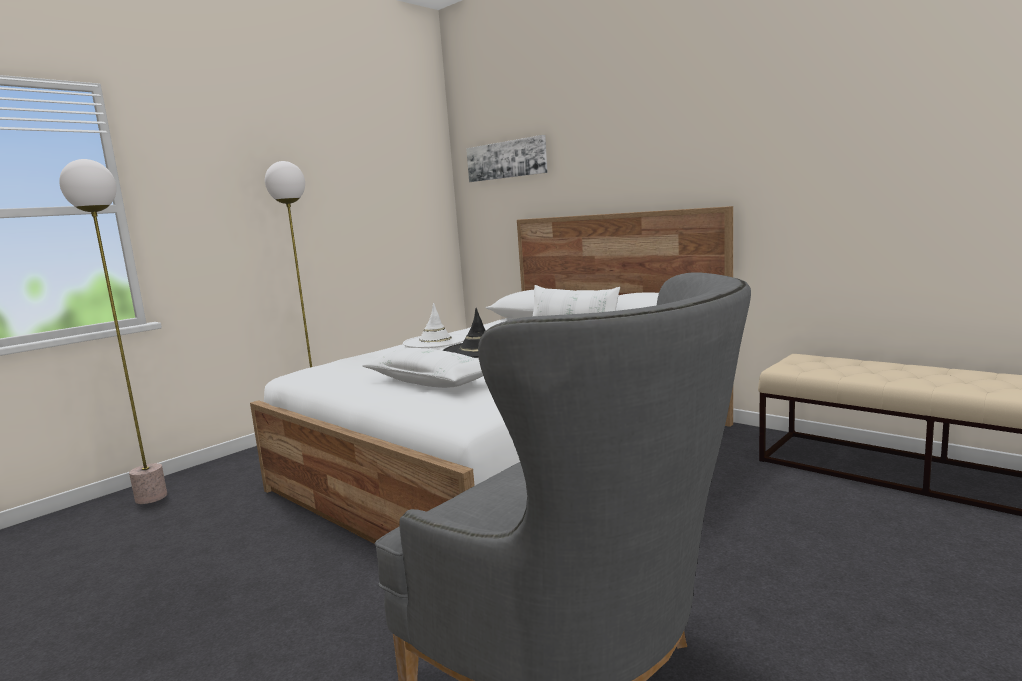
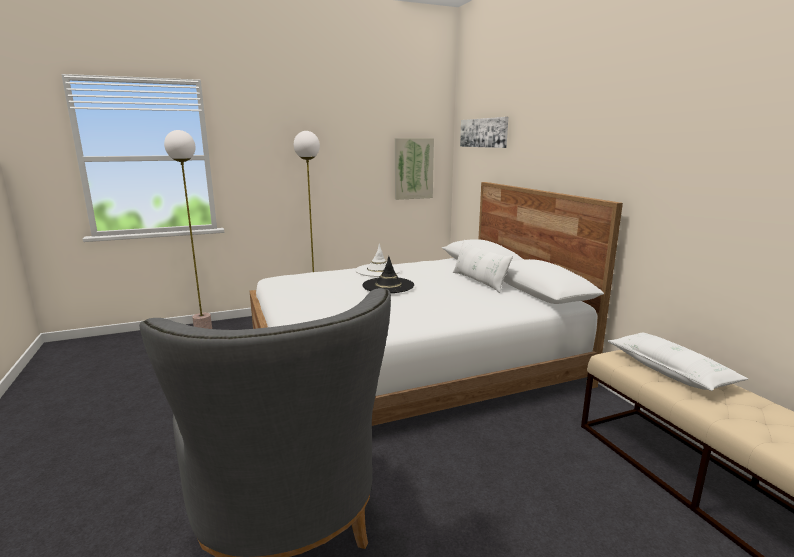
camera: 25 degrees right, 5 degrees up
(412, 215) = (413, 168): none -> picture
(430, 381) = (326, 305): white pillow -> white pillow (670, 371)

